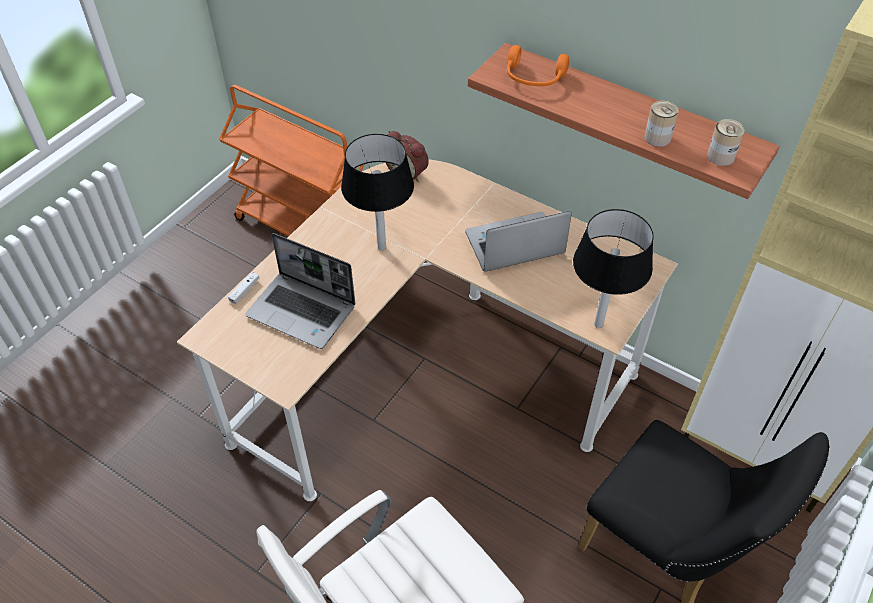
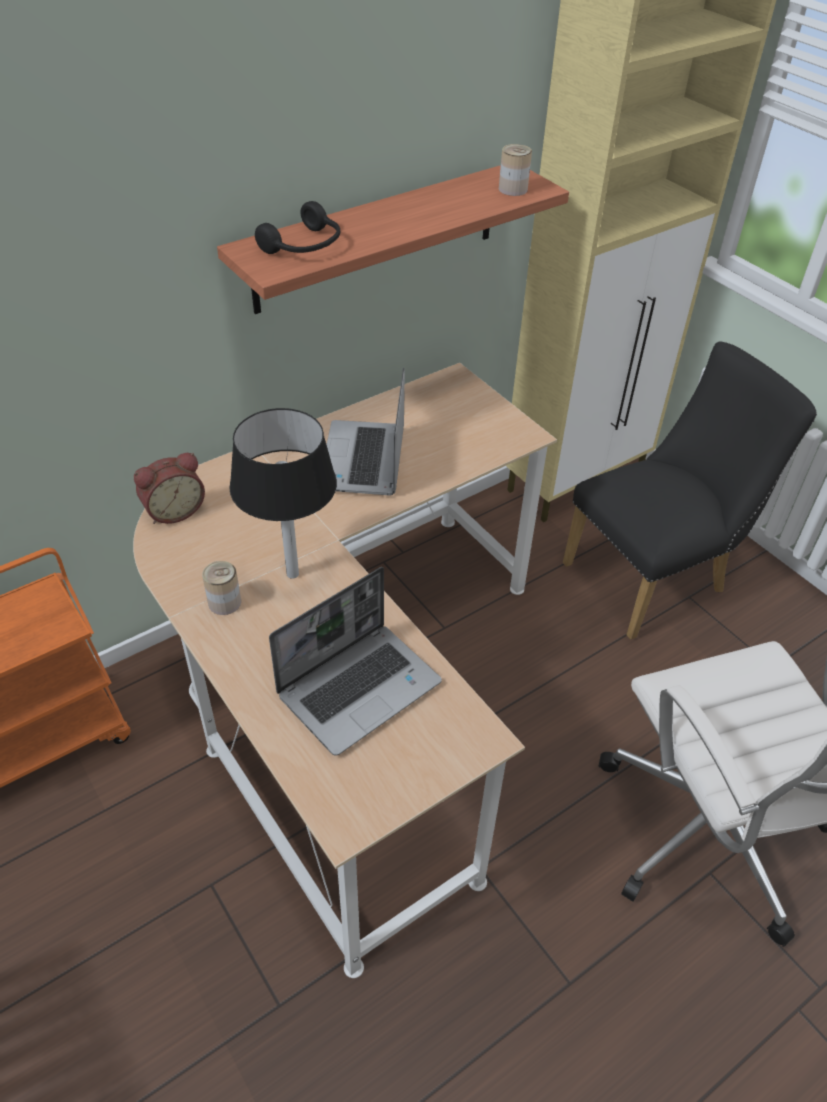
camera: 70 degrees left, 5 degrees down
(244, 291) = (281, 749): white game controller -> none
(533, 78) = (305, 246): orange headphones -> black headphones
(598, 324) = (512, 438): black table lamp -> none
(657, 137) = (463, 209): can -> can (224, 602)

